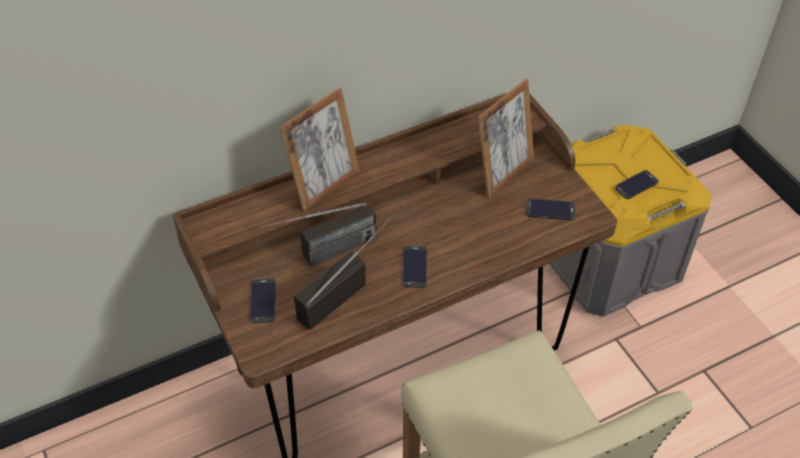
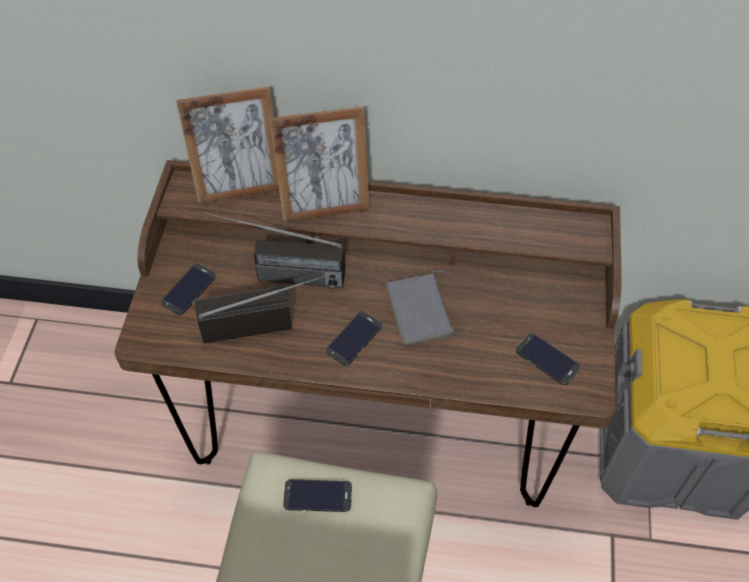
camera: 35 degrees right, 5 degrees up
(444, 224) = (422, 311): none -> grey book
(503, 173) = (530, 290): picture frame -> picture frame (240, 187)
(636, 185) = (712, 385): phone -> phone (317, 496)

